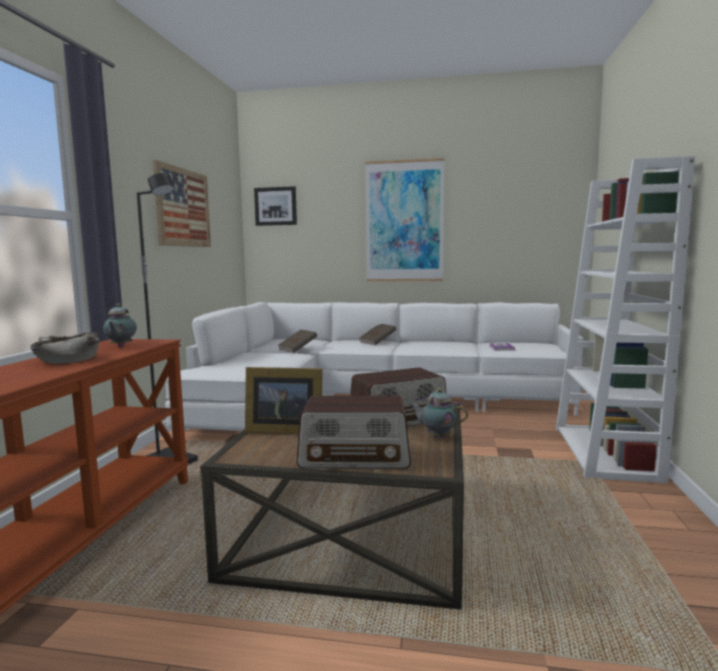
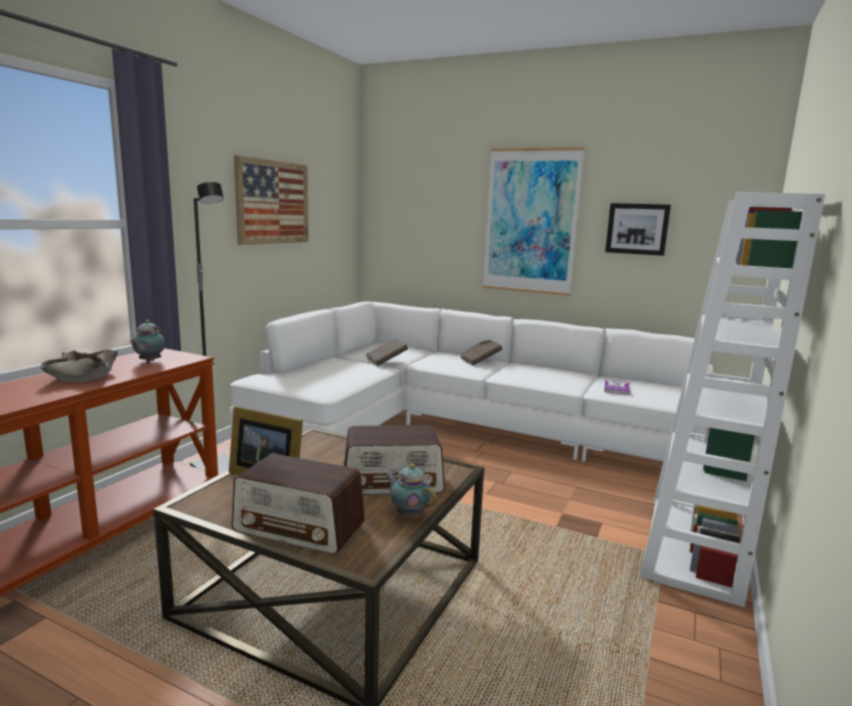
camera: 15 degrees right, 5 degrees up
(275, 206) = (392, 195): picture -> picture (637, 229)

